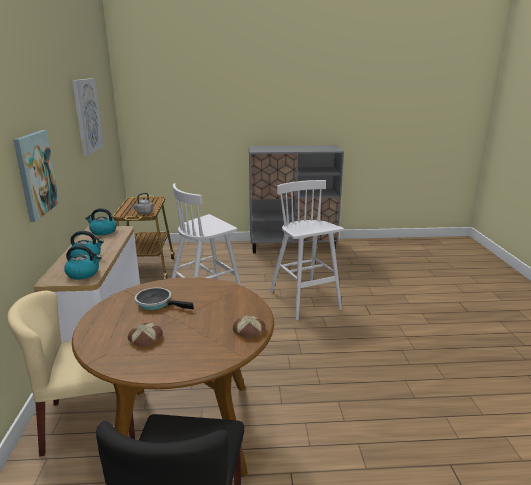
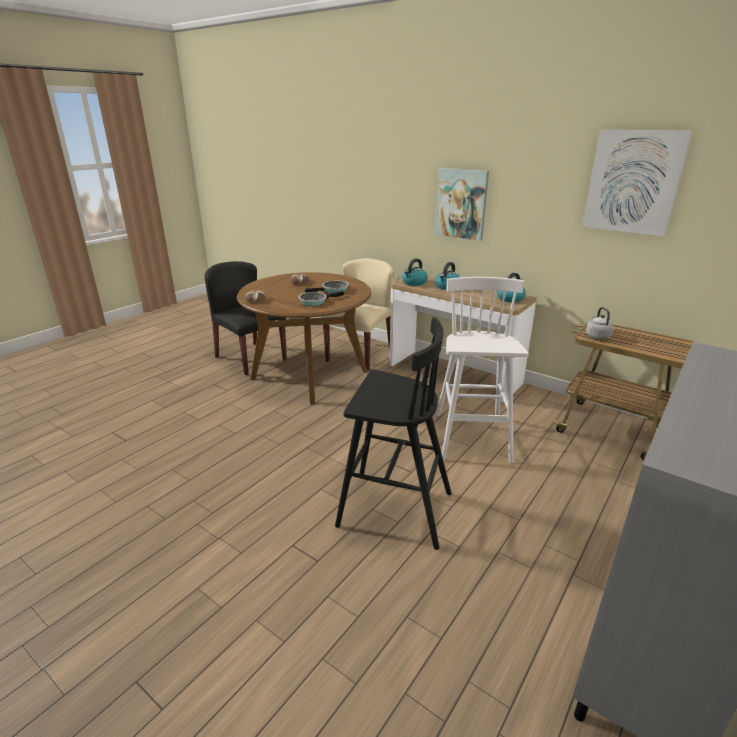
camera: 130 degrees right, 5 degrees up
(207, 296) = (315, 301): none -> frying pan
(305, 301) = (393, 509): white stool -> black stool

